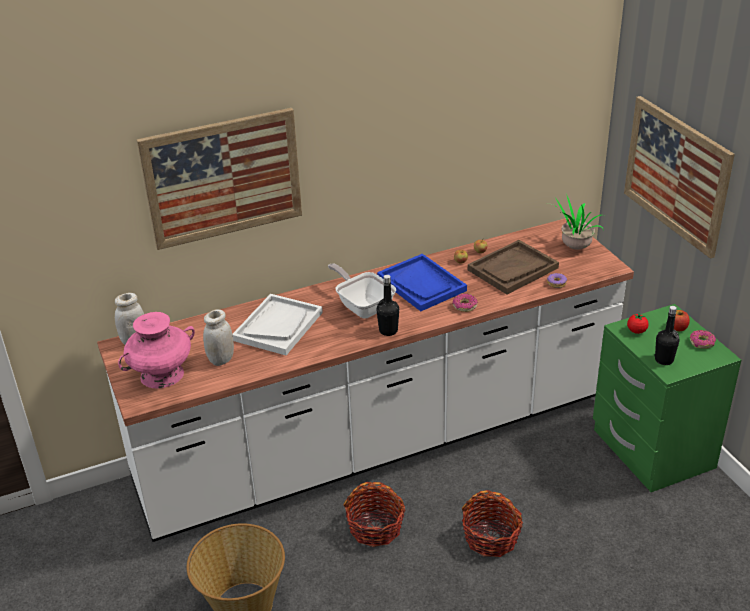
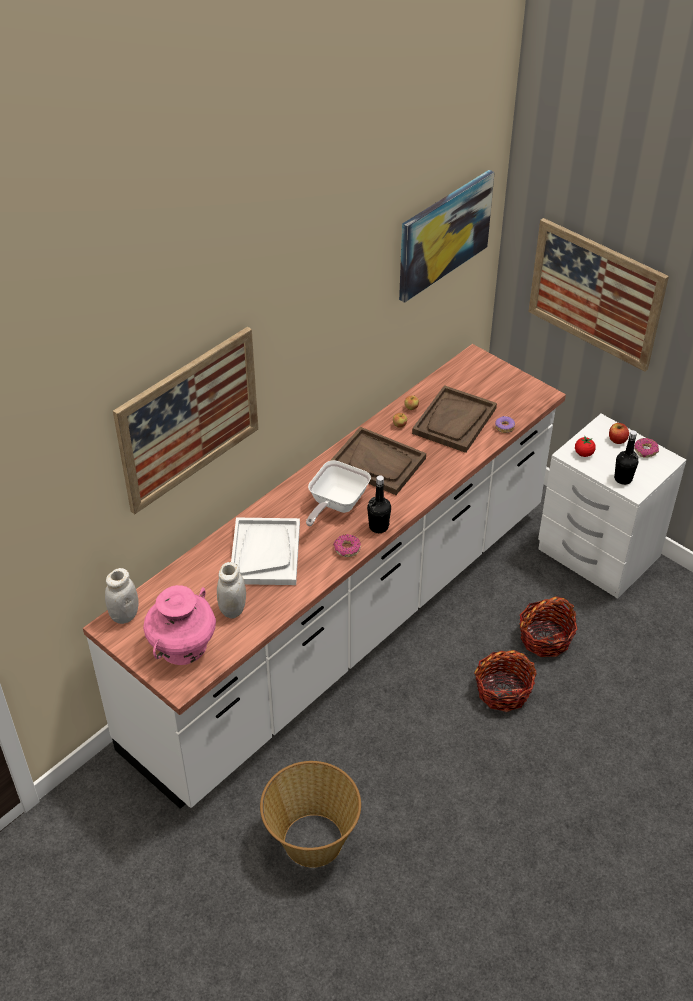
camera: 25 degrees left, 10 degrees up
(363, 306) = (335, 505): frying pan -> frying pan turned 90 degrees counterclockwise
(375, 528) = (392, 717): basket -> basket (545, 638)
(422, 284) = (378, 463): blue tray -> brown tray
(464, 306) = (434, 477): donut -> donut (347, 549)
(534, 90) = (444, 234): none -> picture
(573, 248) = (496, 380): potted plant -> none
(651, 449) = (597, 554): green nightstand -> white nightstand

